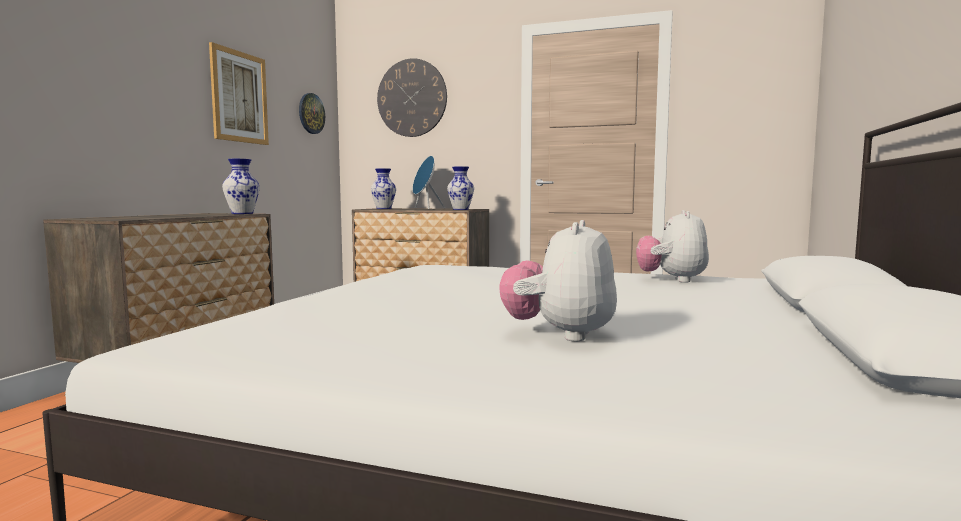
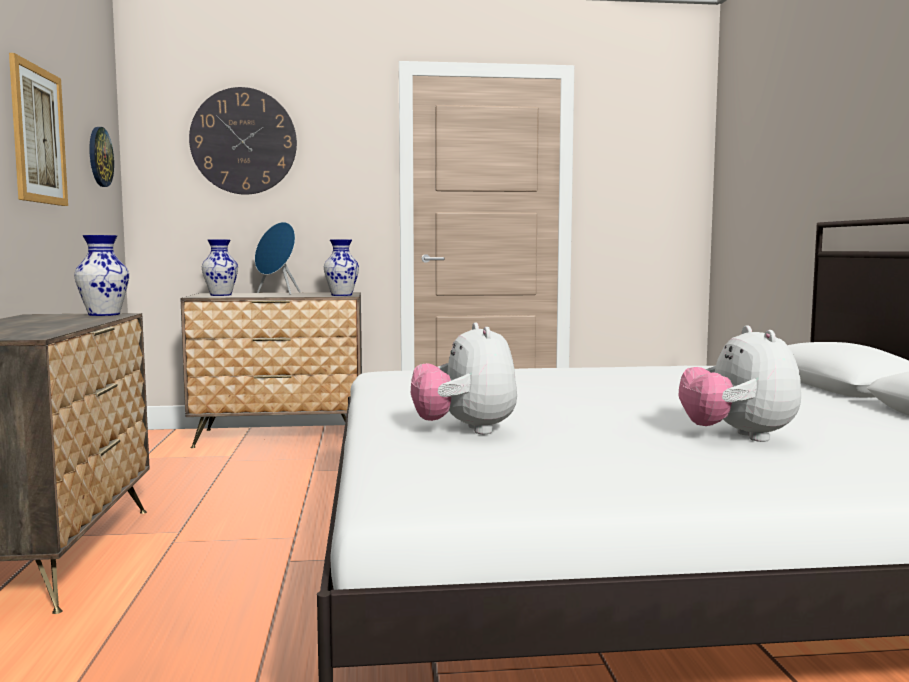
camera: 25 degrees left, 0 degrees up
(672, 280) = (678, 372): plush toy -> plush toy (465, 430)

